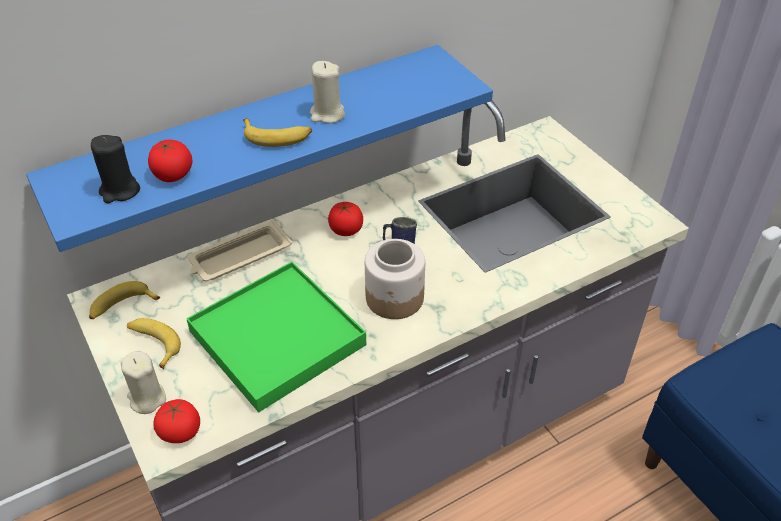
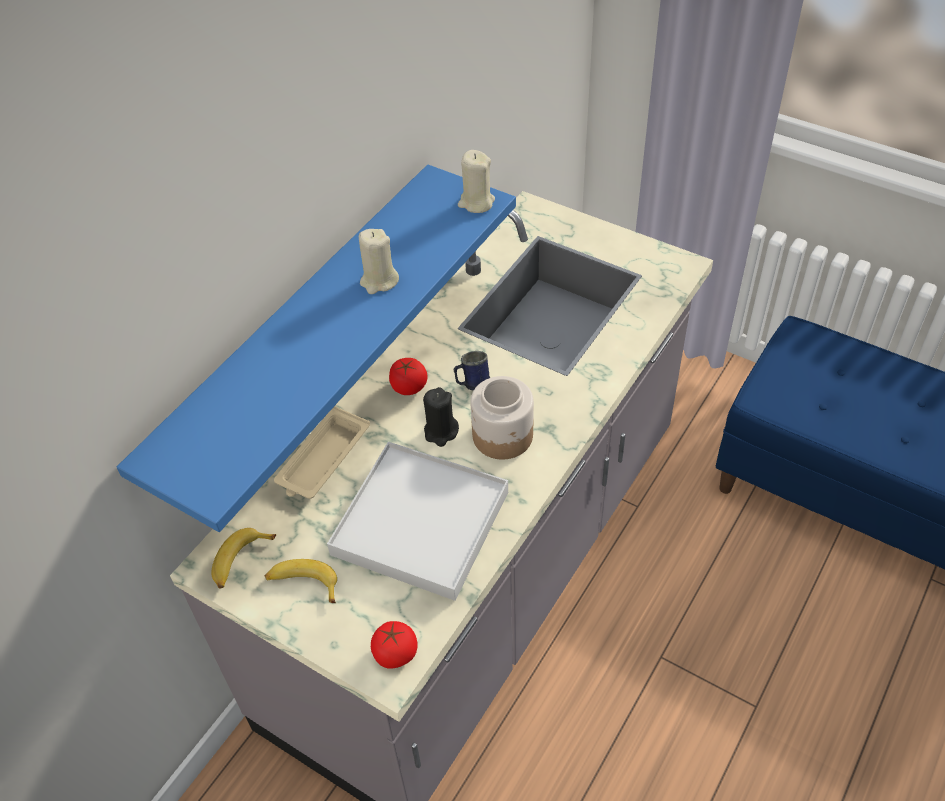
camera: 25 degrees left, 5 degrees up
(119, 191) = (236, 444): black candle -> black candle (441, 432)
(147, 398) = (338, 638): beige candle -> beige candle (476, 202)
(173, 175) = (277, 405): tomato -> none
(277, 137) = (349, 324): banana -> none
(278, 338) = (421, 523): green tray -> white tray

